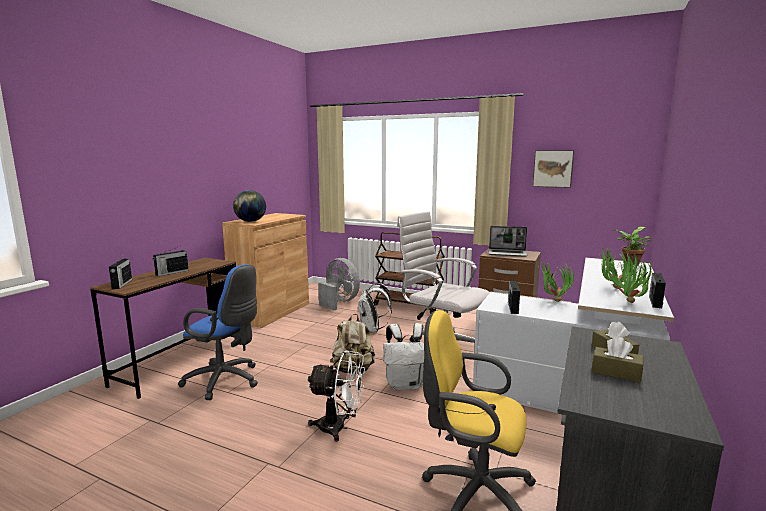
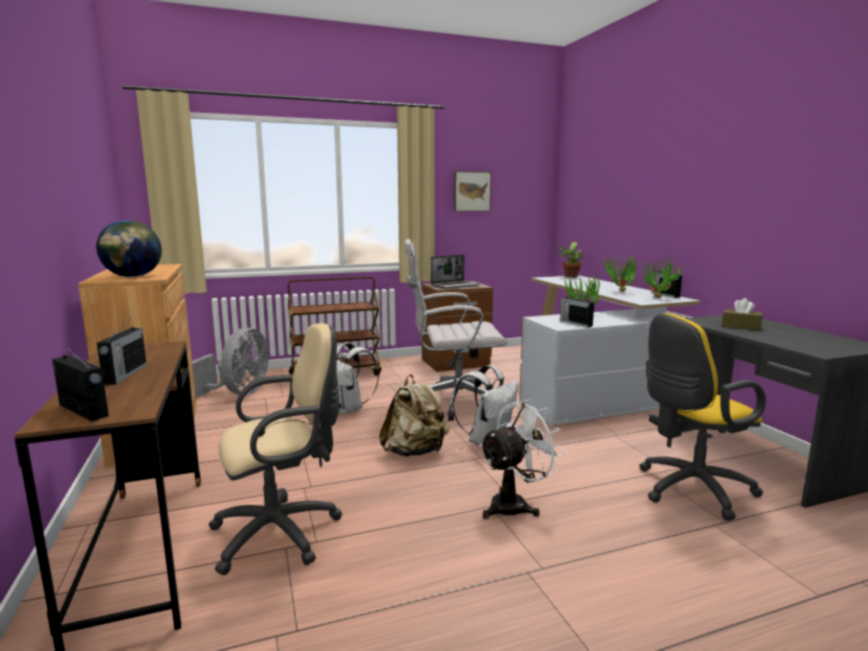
camera: 45 degrees left, 0 degrees up
(226, 381) = (283, 532): blue office chair -> beige office chair
(339, 302) = (239, 393): grey fan -> grey fan turned 105 degrees clockwise
(616, 372) = (776, 334): brown tissue box -> none

